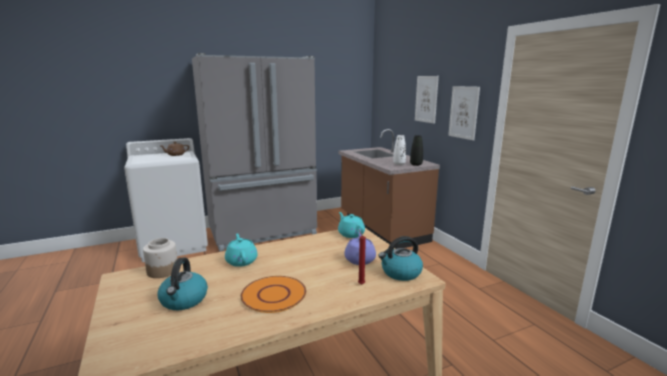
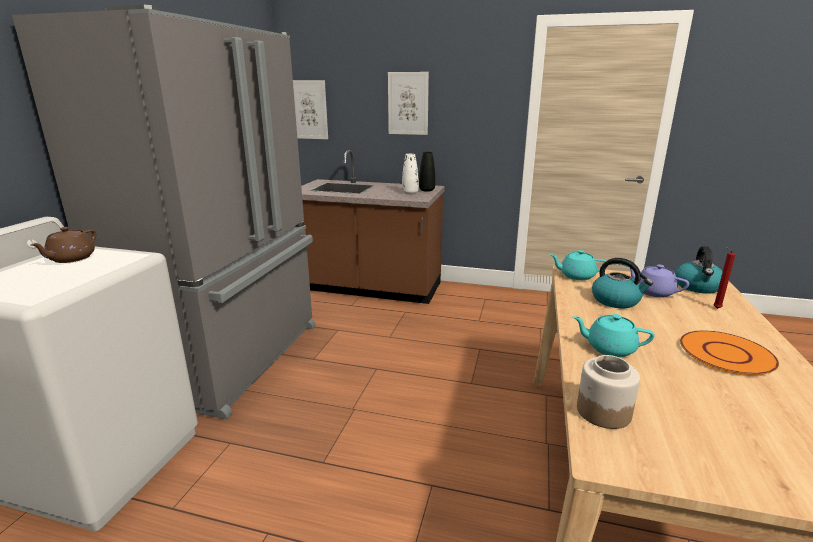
camera: 50 degrees left, 5 degrees up
(184, 300) = (721, 414): kettle -> kettle (616, 300)
(463, 112) = (476, 117): picture -> picture (308, 110)

